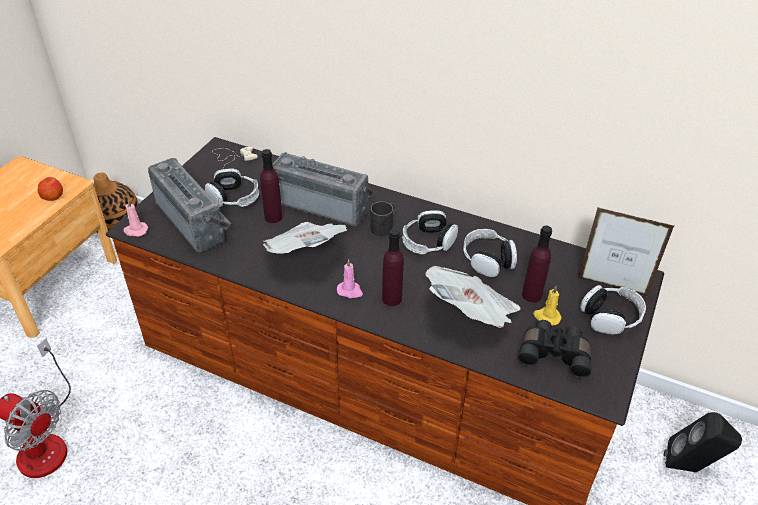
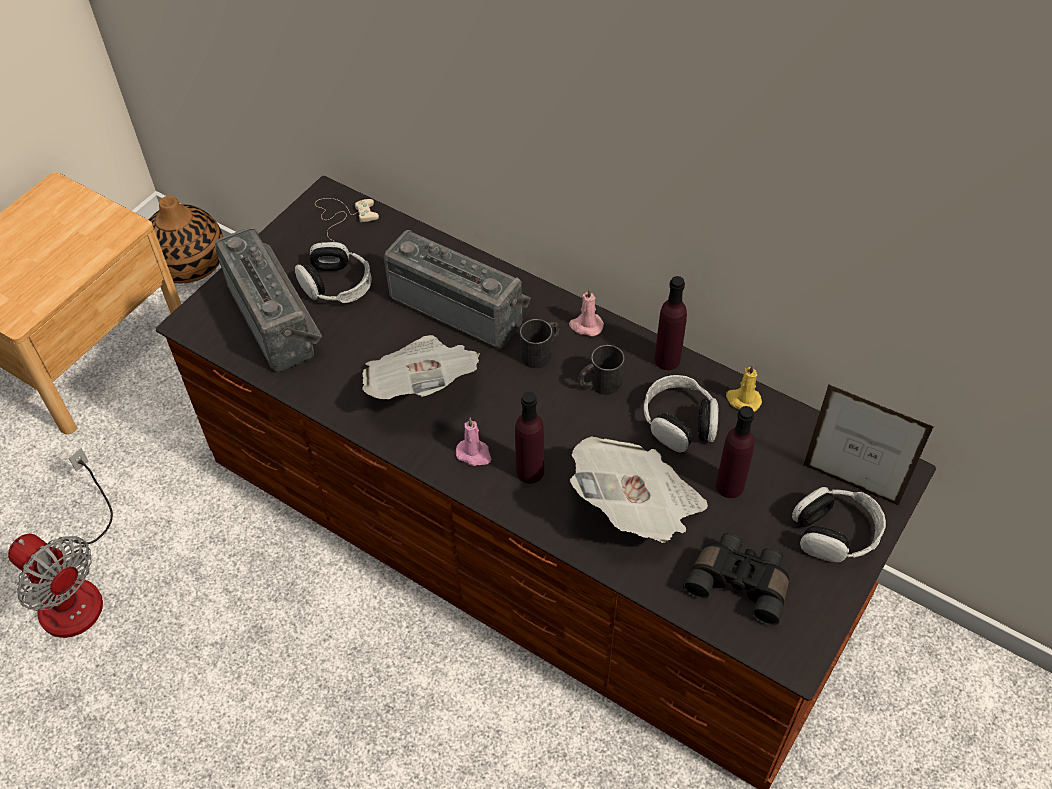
camera: 10 degrees right, 10 degrees up
(53, 196) = (96, 245): apple -> none
(135, 230) = (195, 328): pink candle -> pink candle (586, 326)
(273, 217) = (387, 322): purple bottle -> purple bottle (667, 360)
(428, 242) = (599, 384): headphones -> black mug
(546, 317) = (742, 523): yellow candle -> yellow candle (742, 400)
(690, 467) = (947, 731): black speaker -> none

